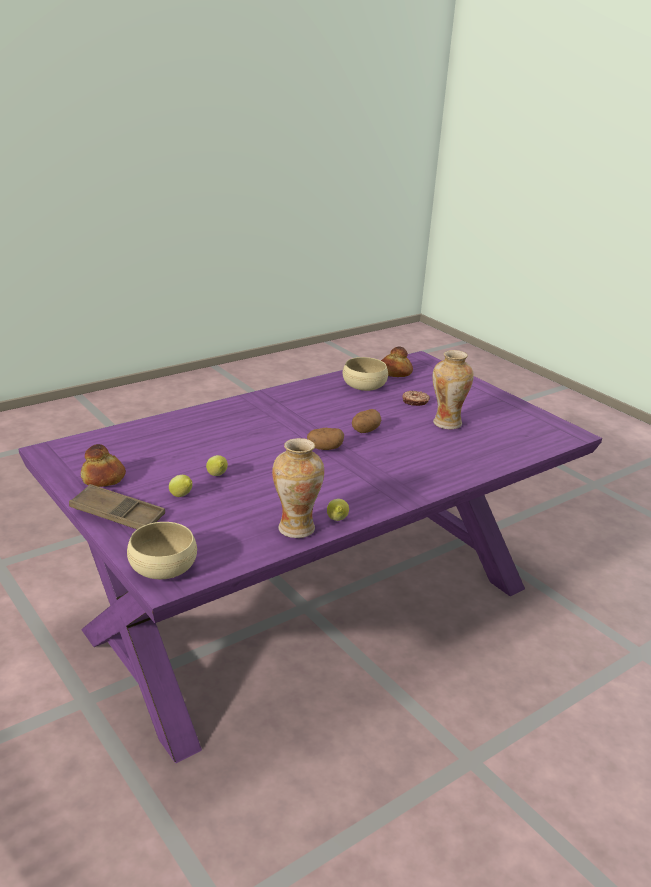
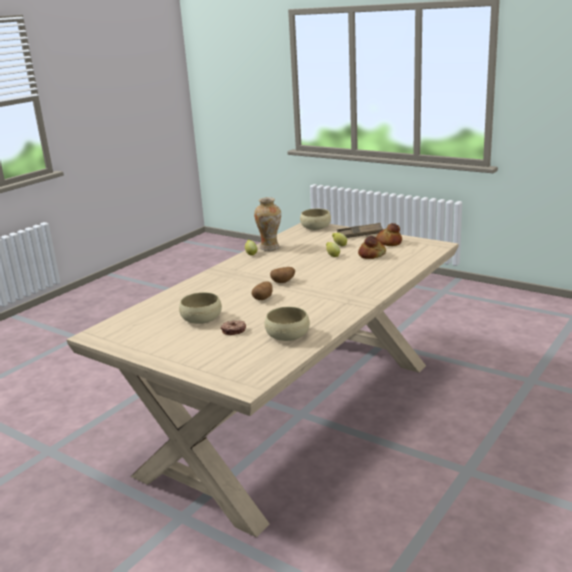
camera: 165 degrees right, 5 degrees down
(314, 609) = (294, 414): purple dining table -> beige dining table
(394, 373) = (267, 358): bread -> bread (372, 255)
(446, 423) = (201, 319): vase -> beige bowl

